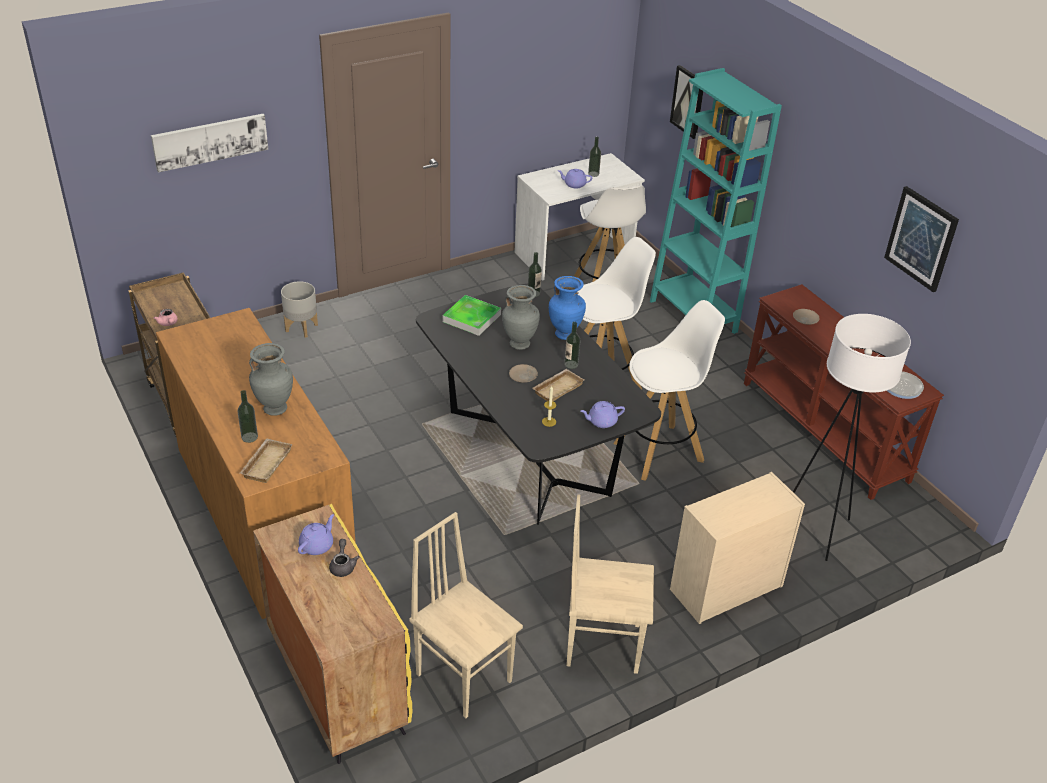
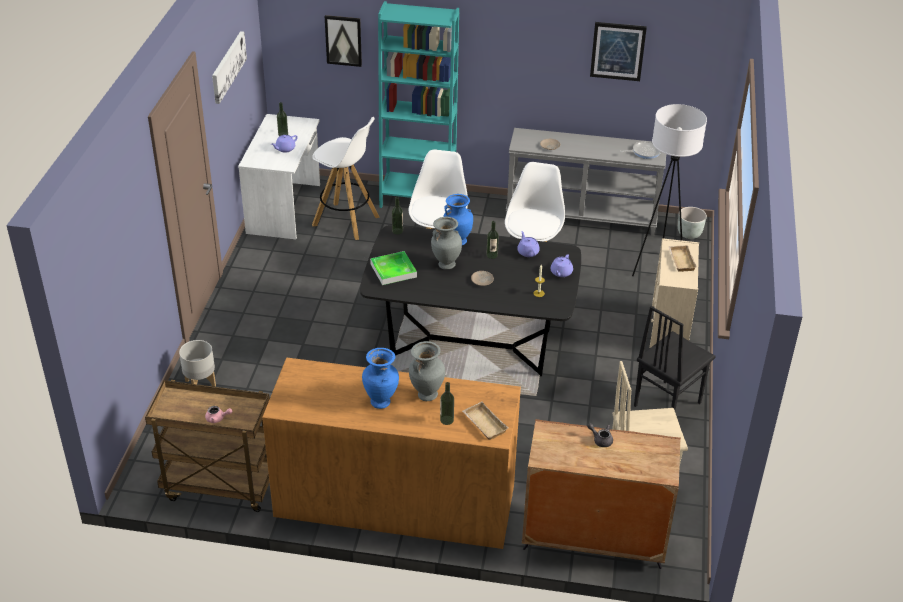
camera: 50 degrees left, 0 degrees up
(210, 141) = (119, 255): picture -> picture (228, 66)
(238, 386) = (381, 402): none -> blue vase
(317, 545) = (571, 443): purple teapot -> purple teapot (527, 252)
(336, 682) = (592, 537): yellow cabinet -> brown cabinet
(557, 388) = (509, 273): beige tray -> beige tray (680, 260)
(602, 643) = (666, 404): beige chair -> black chair
(825, 431) = (581, 216): brown console table -> grey console table
(914, 526) = (689, 234): none -> grey planter

